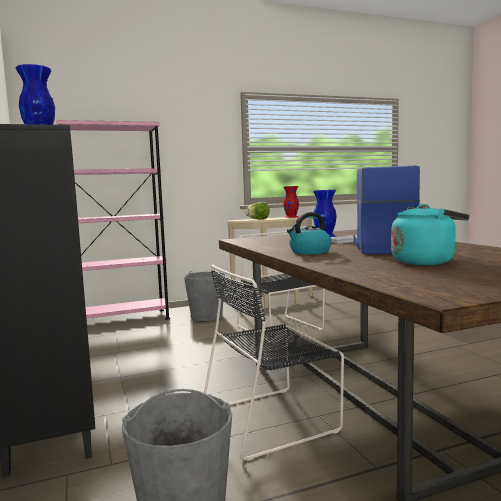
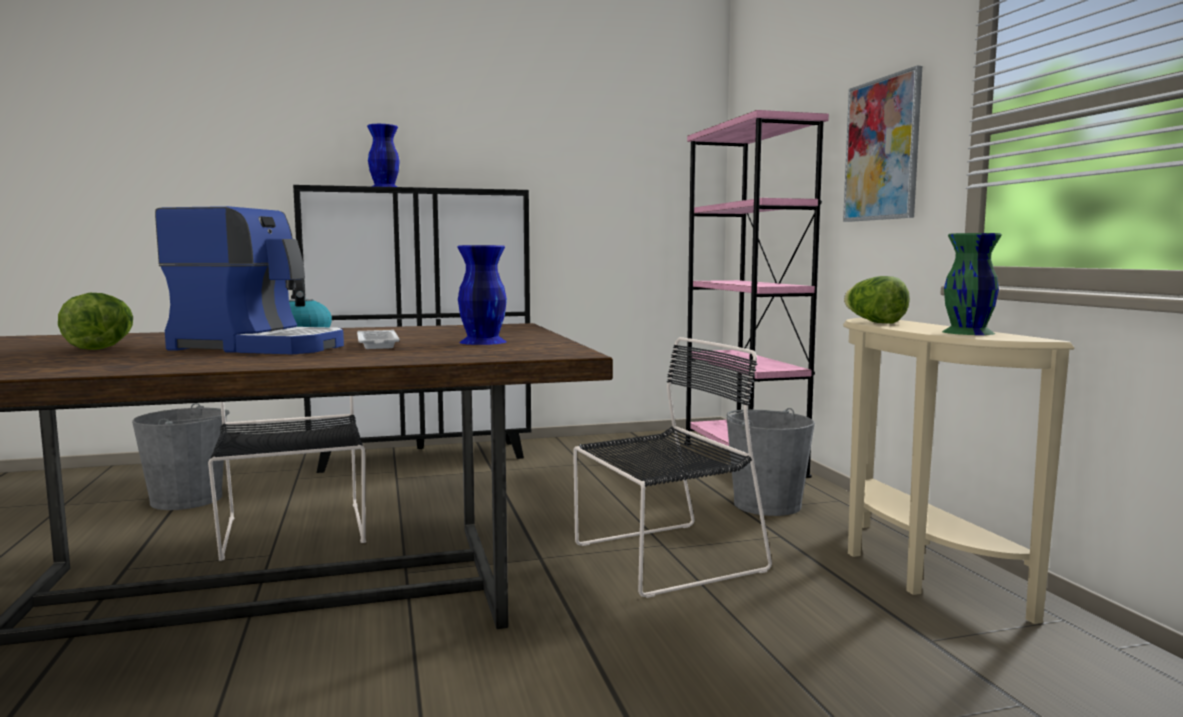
camera: 95 degrees right, 0 degrees up
(192, 150) = (882, 149): none -> picture
(291, 217) = (967, 332): red vase -> green vase
(425, 262) = (103, 347): turquoise kettle -> lettuce

